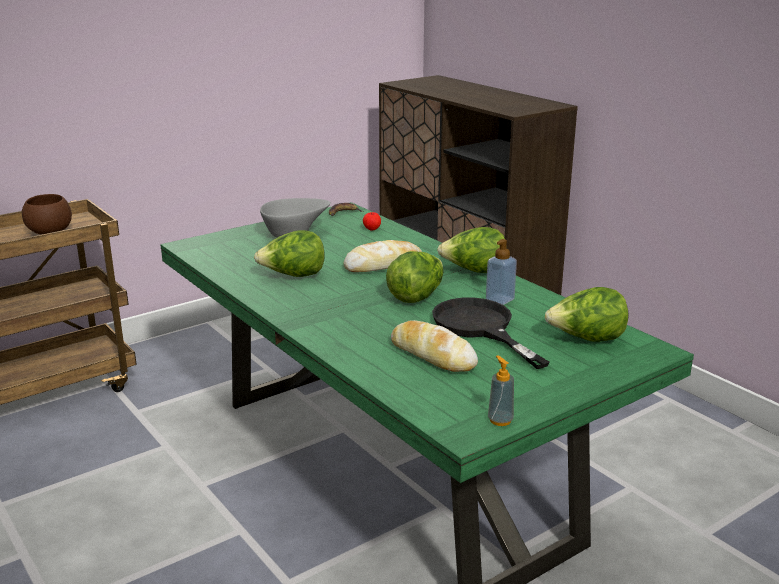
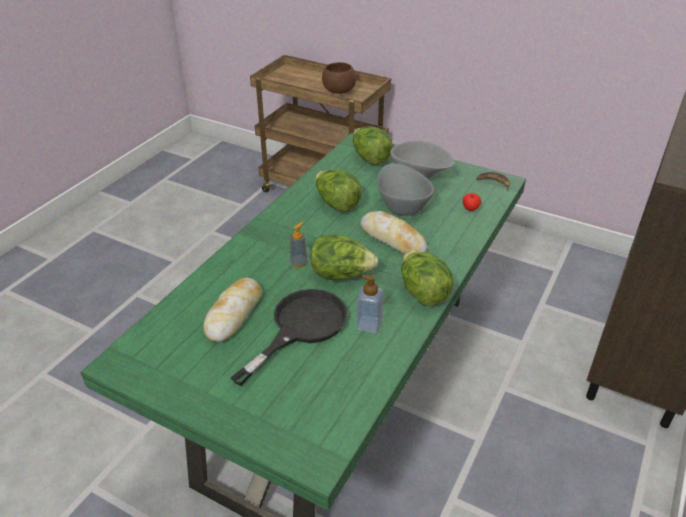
camera: 65 degrees right, 15 degrees up
(333, 251) = (402, 205): none -> grey bowl
(500, 420) = (140, 379): soap dispenser -> soap dispenser (299, 263)
(586, 339) = (315, 403): lettuce -> lettuce (370, 158)

